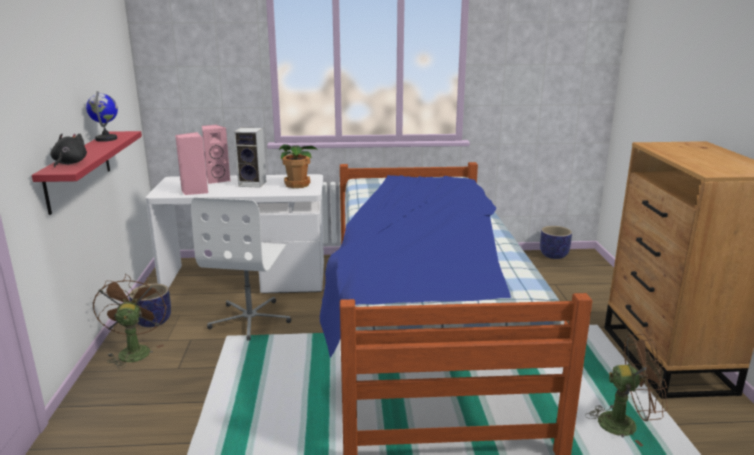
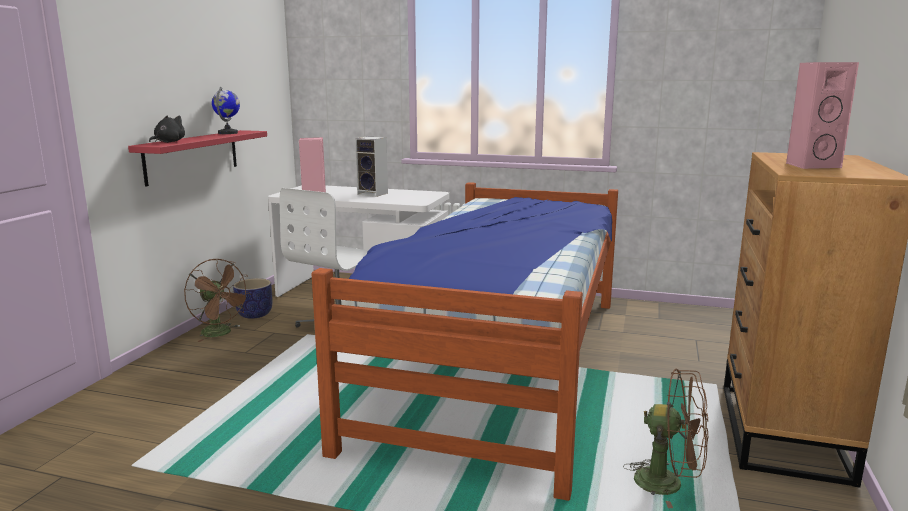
camera: 20 degrees right, 5 degrees down
(134, 350) = (221, 333): brown fan -> brown fan turned 120 degrees clockwise
(217, 180) = (345, 189): pink speaker -> pink speaker (811, 166)
(297, 184) = (414, 197): potted plant -> none
(554, 255) = (719, 313): planter -> none

